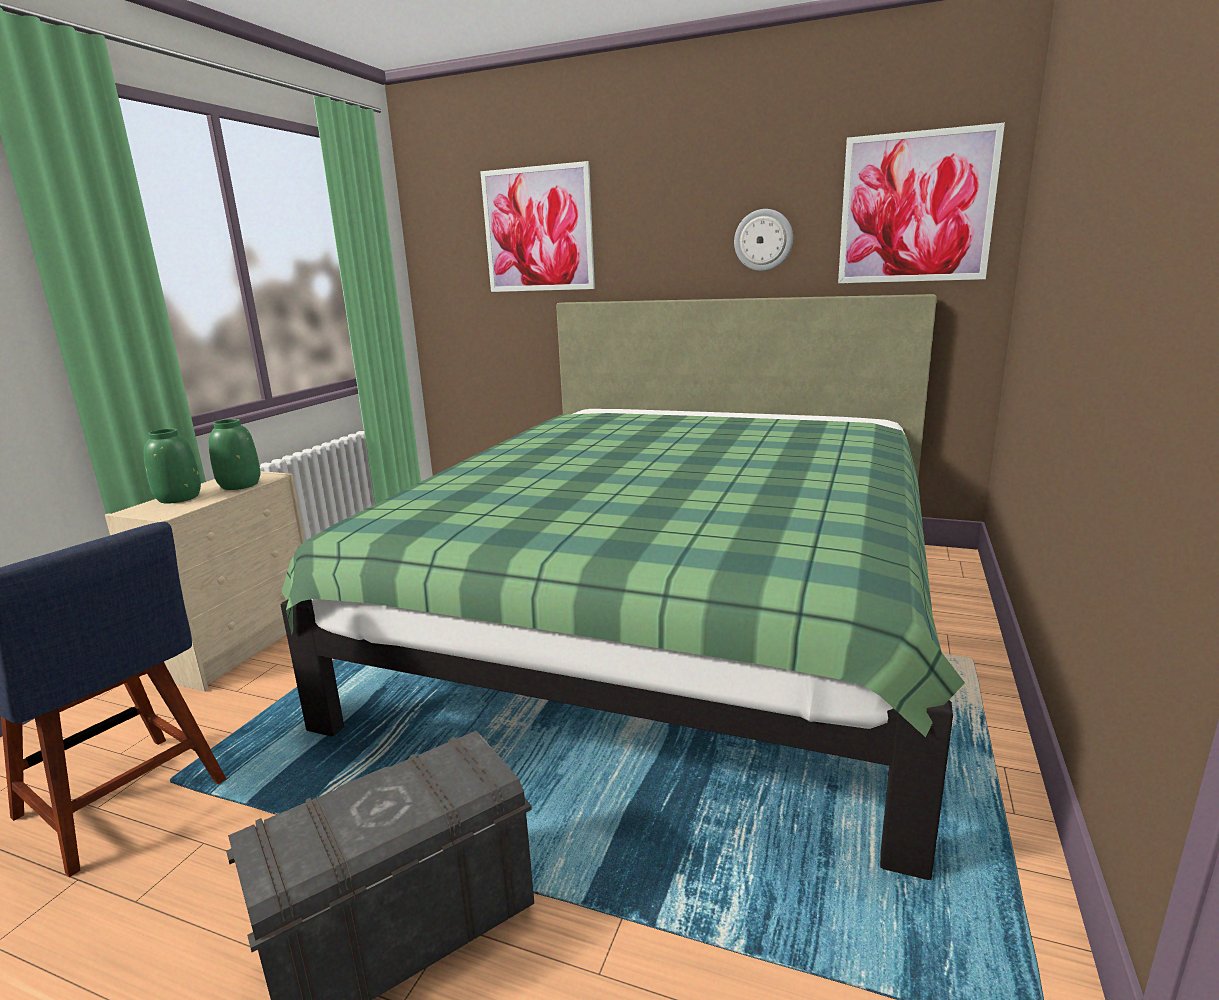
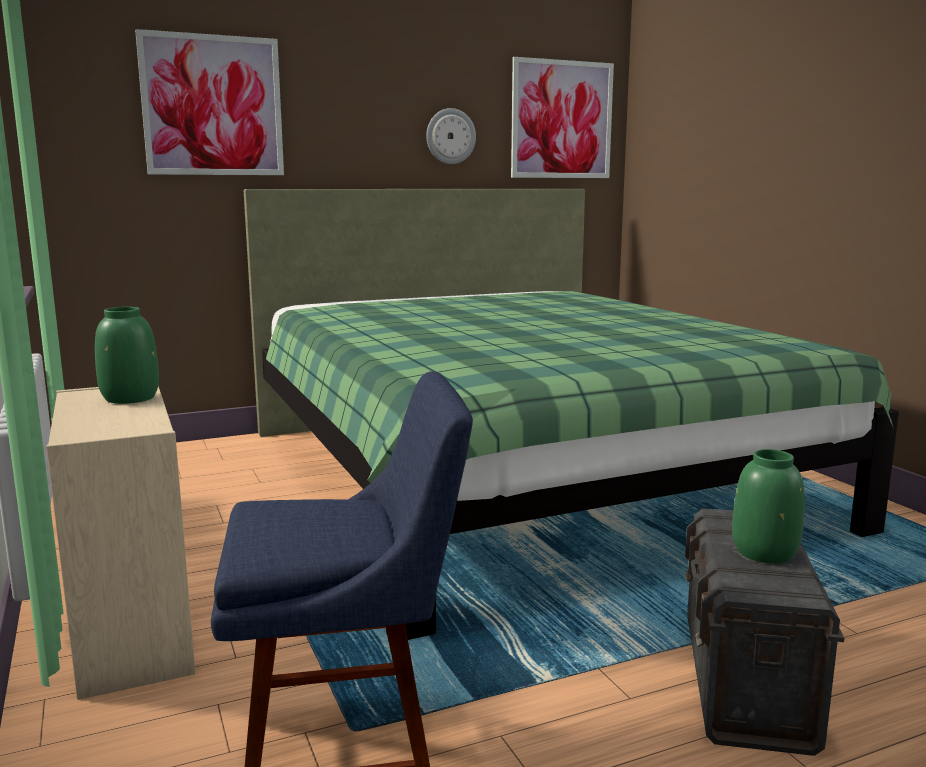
camera: 45 degrees left, 5 degrees down
(178, 498) = (92, 419): green vase -> green vase (764, 553)

